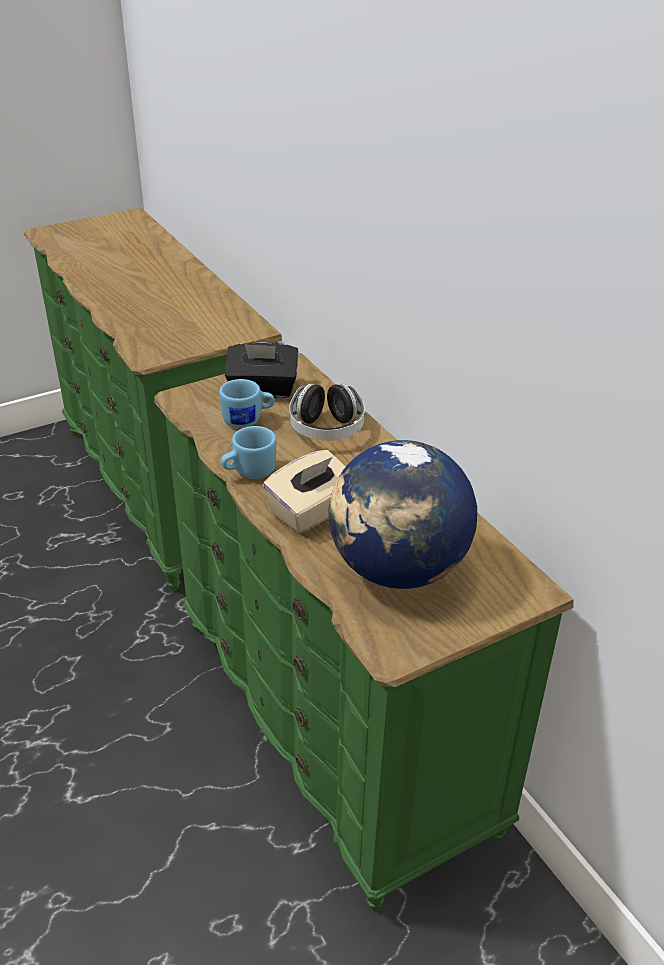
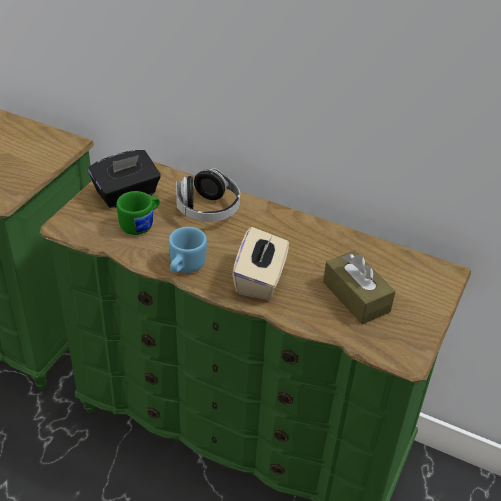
camera: 35 degrees left, 5 degrees up
(248, 420) = (141, 224): blue mug -> green mug
(398, 570) = (356, 297): globe -> brown tissue box

